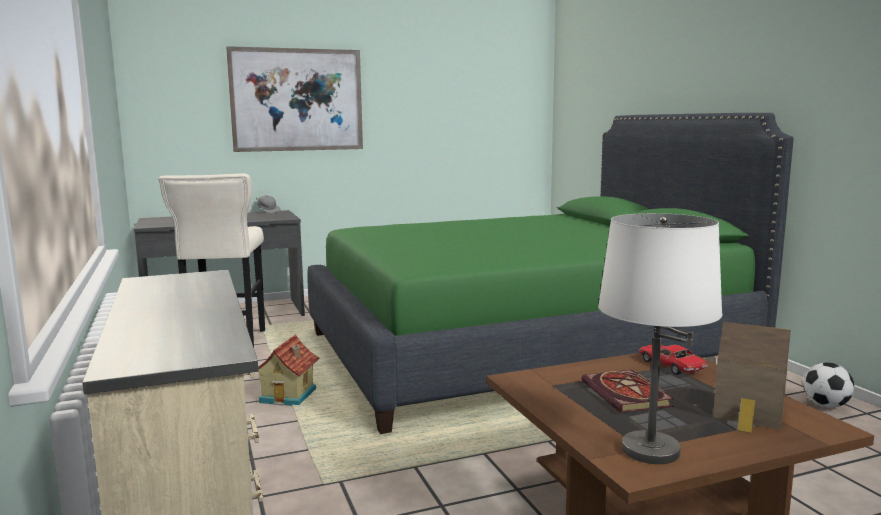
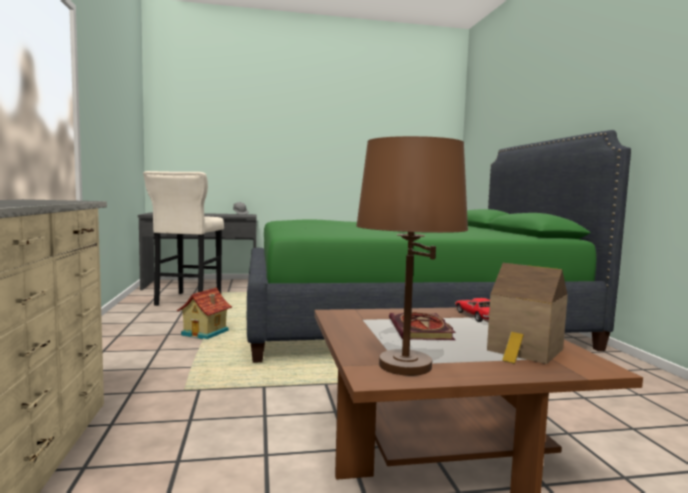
camera: 10 degrees right, 5 degrees down
(297, 100) = (267, 136): picture -> none
(650, 451) = (404, 365): white table lamp -> brown table lamp
(826, 405) = (652, 382): football -> none

